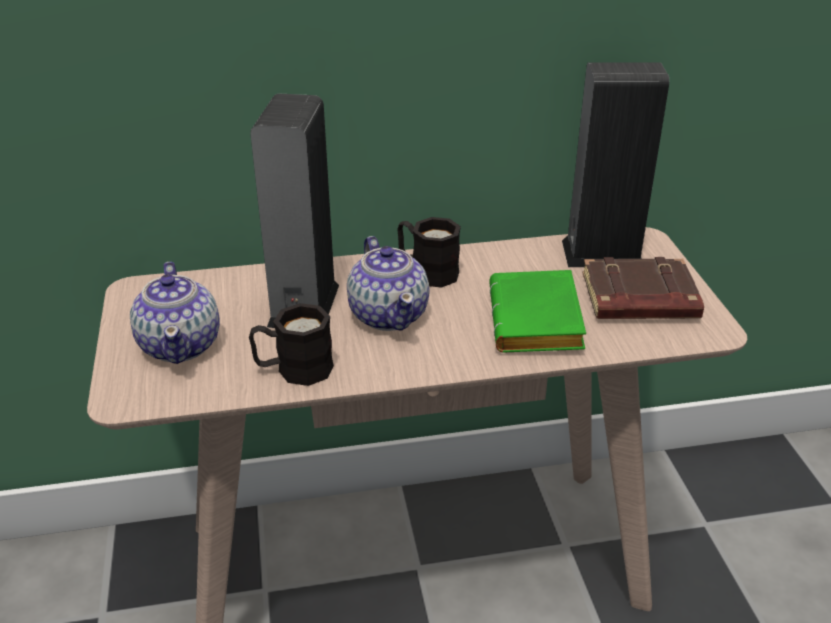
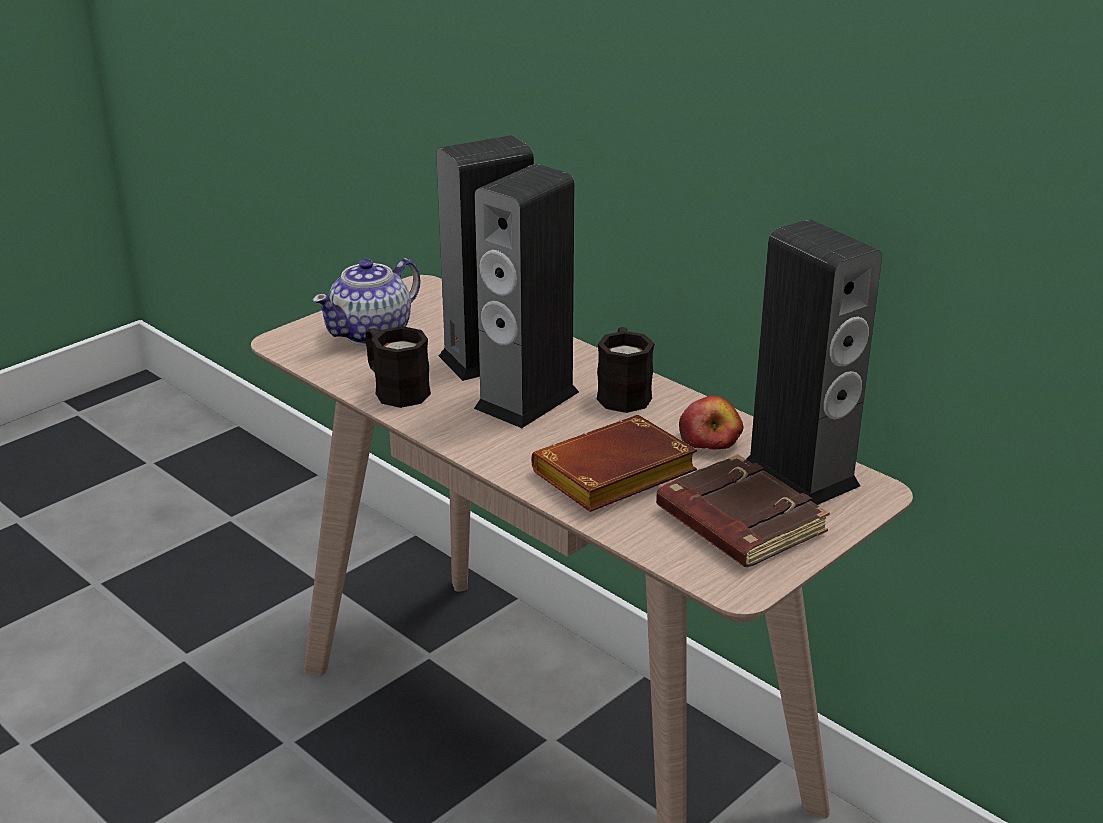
camera: 55 degrees right, 5 degrees down
(389, 314) = (527, 400): teapot -> speaker
(528, 266) = (709, 440): none -> apple
(539, 323) = (613, 478): green book -> brown book

